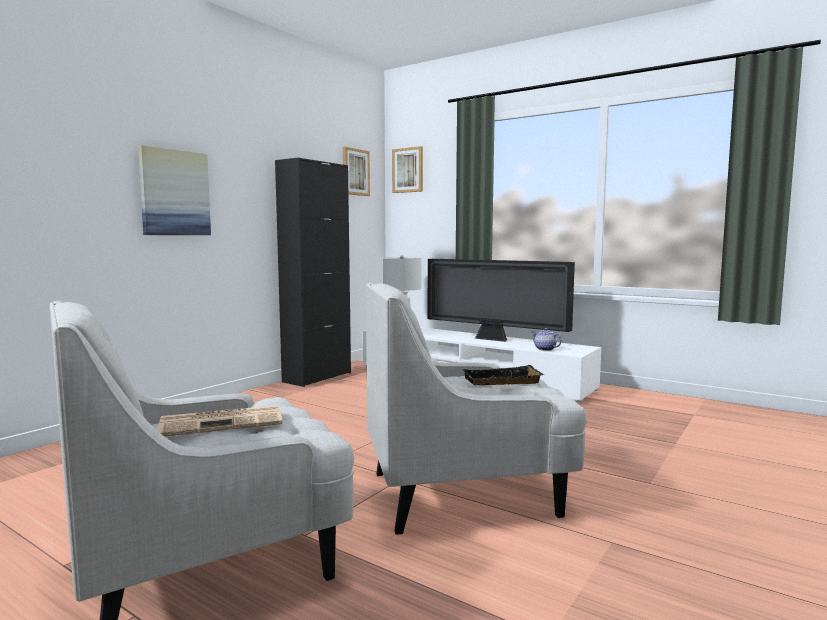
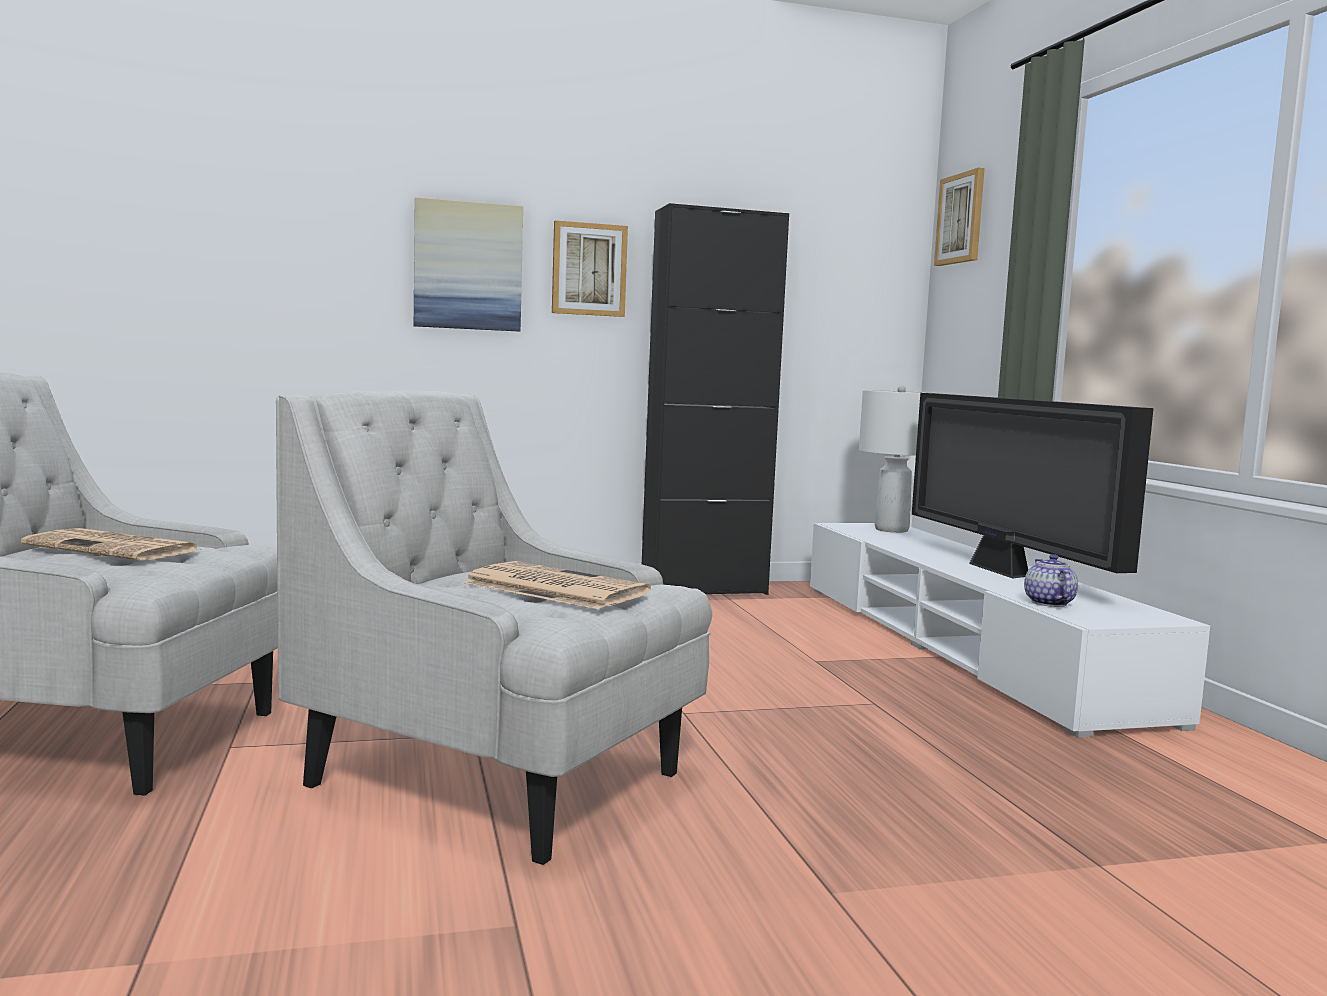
camera: 40 degrees right, 0 degrees up
(355, 172) = (848, 227): picture -> picture (589, 269)
(501, 382) = (552, 588): black tray -> newspaper

